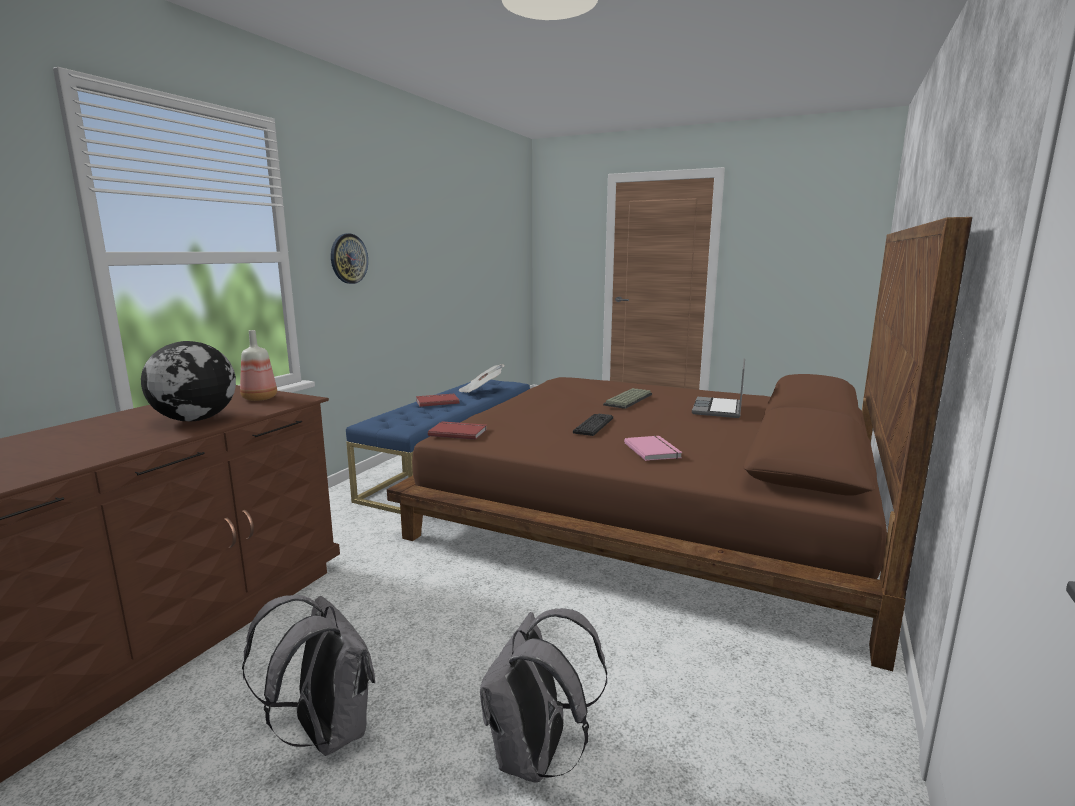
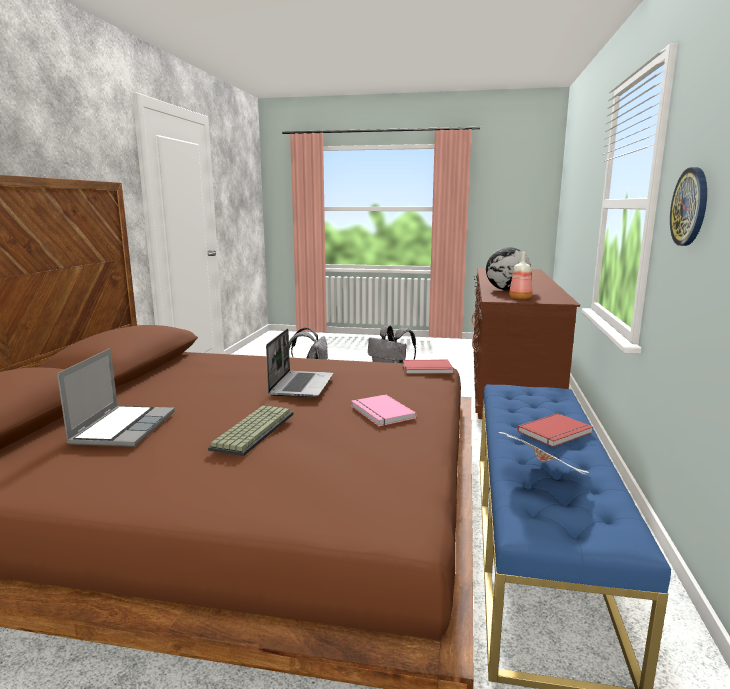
camera: 165 degrees right, 0 degrees up
(593, 425) = (301, 385): keyboard -> laptop
(653, 450) = (246, 367): pink book -> pink book (381, 413)

